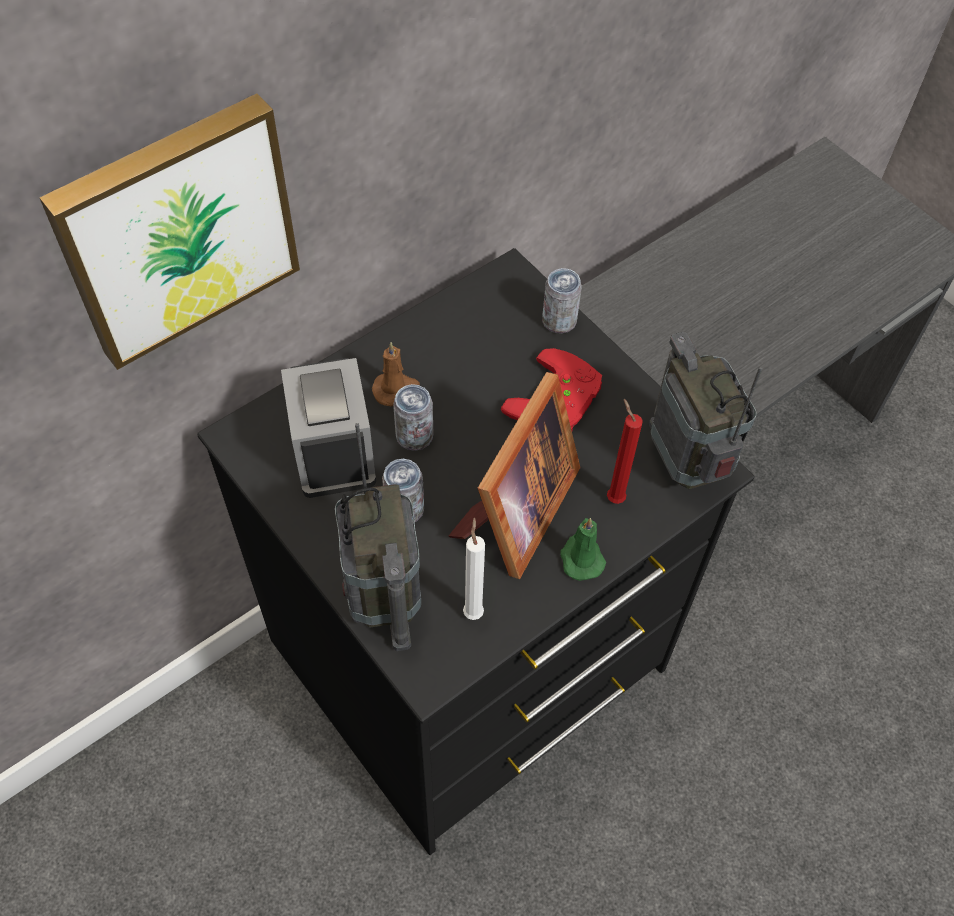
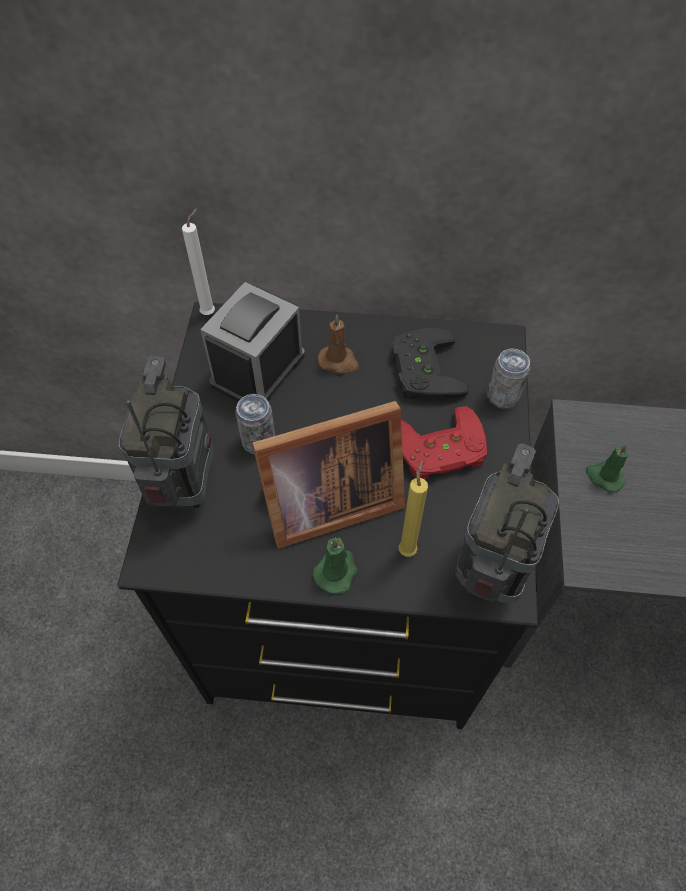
camera: 45 degrees right, 0 degrees up
(176, 229) = (201, 114): picture -> none
(383, 596) = (184, 485): radio -> radio turned 150 degrees clockwise
(414, 436) = (317, 399): can -> none
(473, 346) = (421, 370): none -> black game controller
(473, 610) = (227, 543): white candle -> white candle (210, 312)
(613, 497) = (407, 548): red candle -> yellow candle
(655, 338) = (604, 477): none -> green candle

